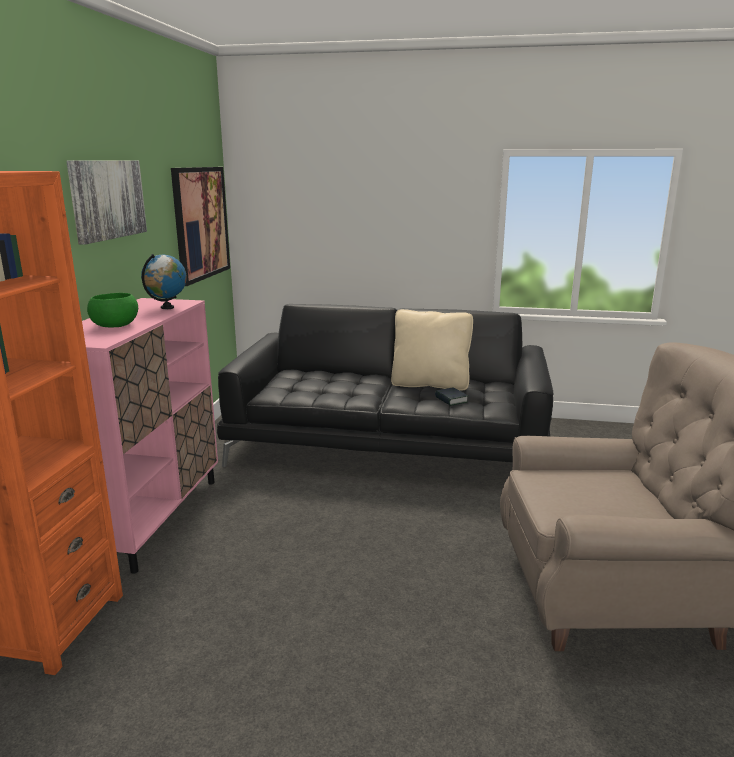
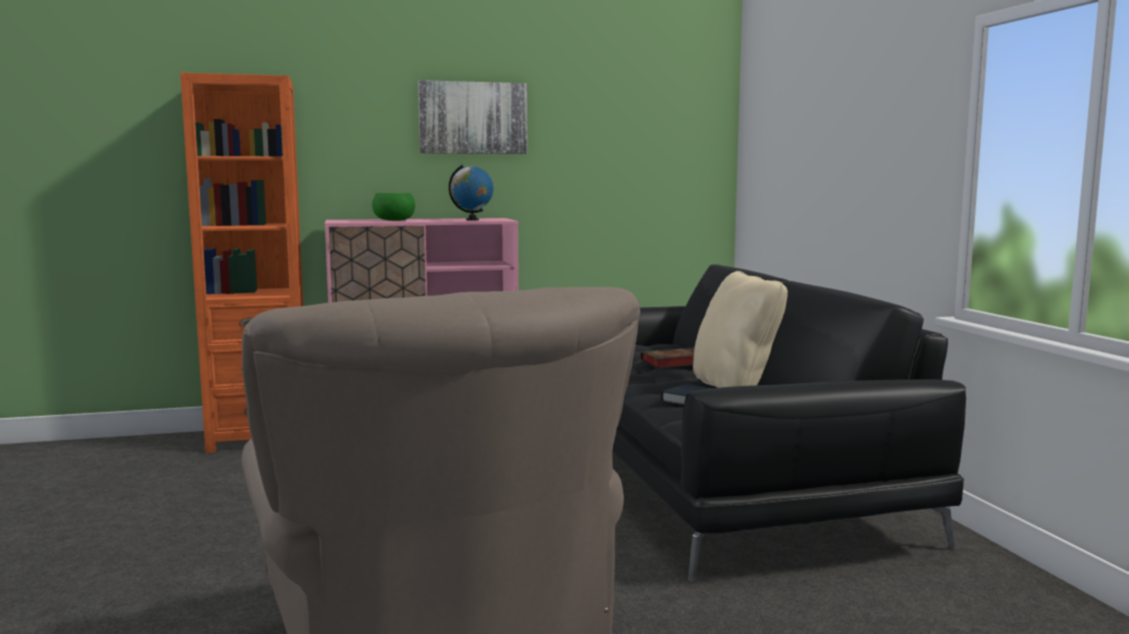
camera: 65 degrees right, 10 degrees down
(201, 223) = (659, 159): picture -> none
(353, 381) = (673, 362): none -> book

